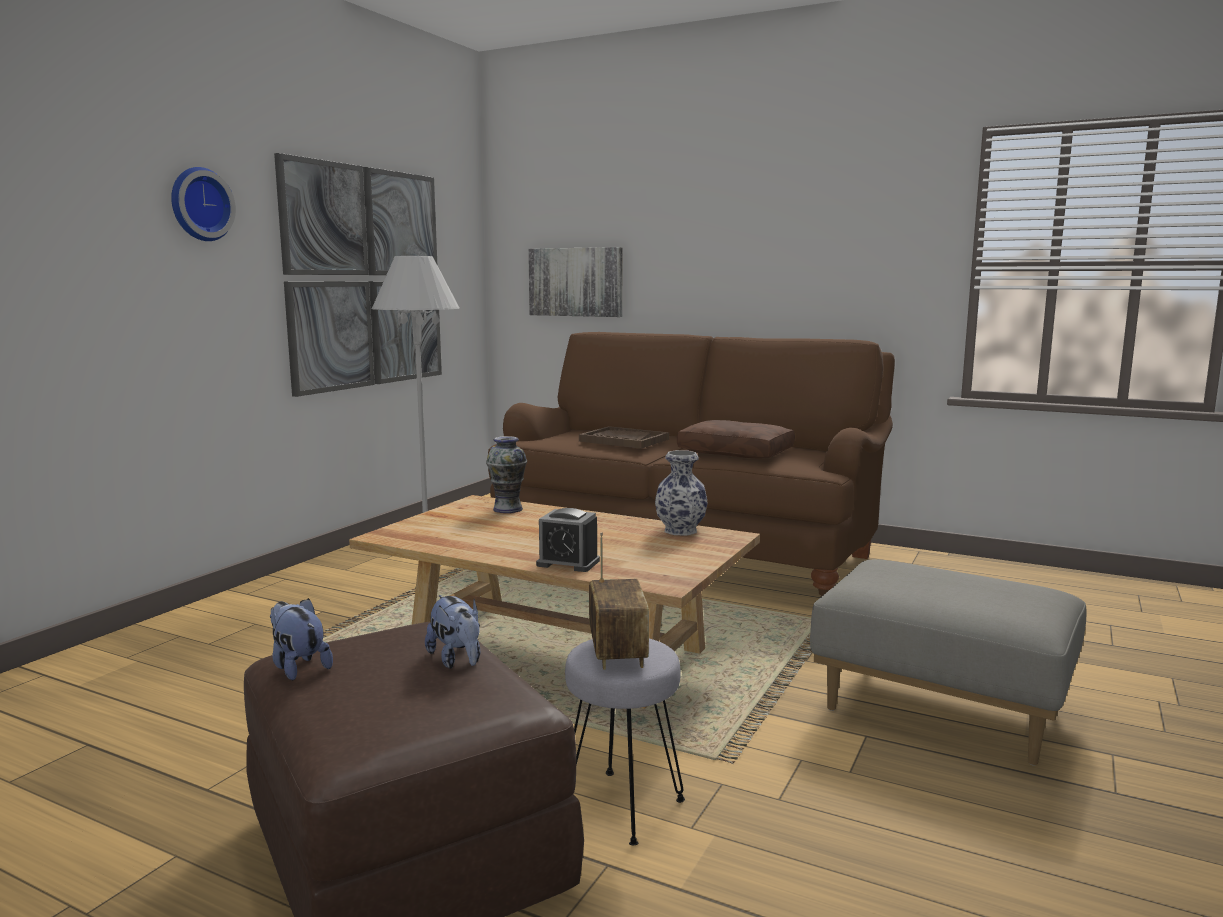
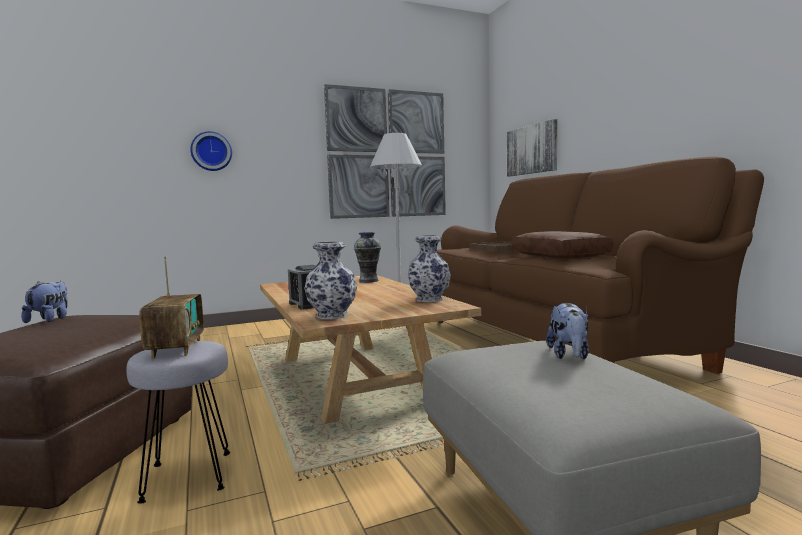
camera: 40 degrees right, 5 degrees down
(199, 204) = (274, 113): wall clock -> wall clock (211, 151)
(457, 660) = (92, 330): plush toy -> plush toy (569, 355)
(617, 652) = (176, 348): radio -> radio turned 45 degrees counterclockwise
(651, 573) = (332, 315): none -> vase

